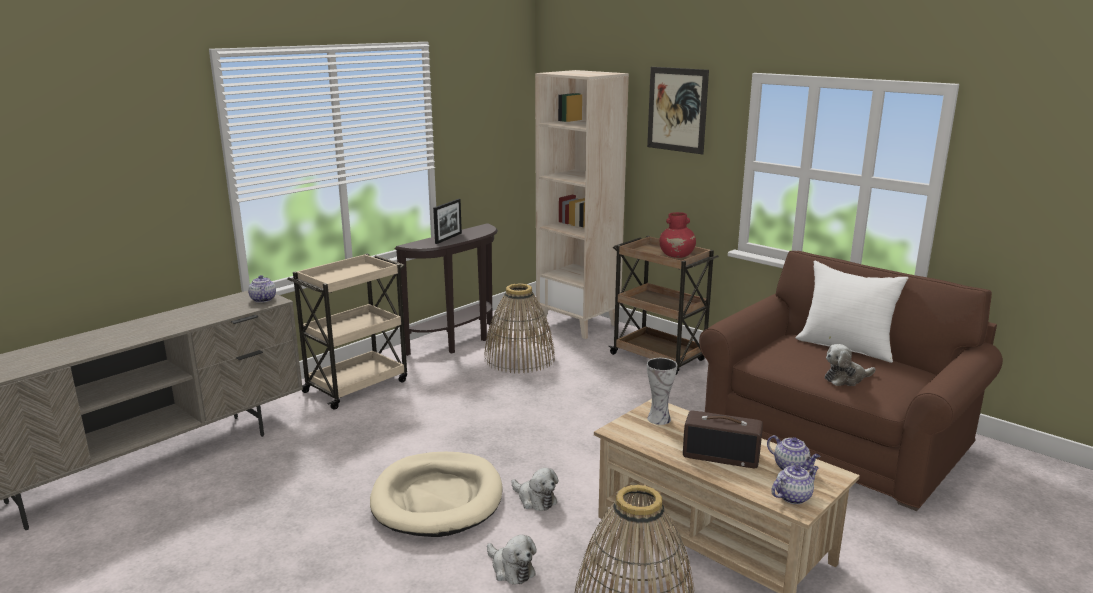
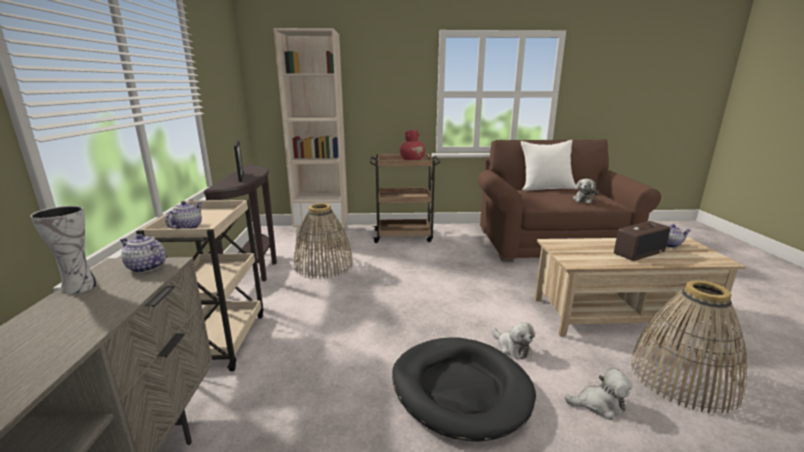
camera: 45 degrees left, 0 degrees up
(437, 498) = (460, 389): beige dog bed -> black dog bed
(535, 499) = (512, 347): plush toy -> plush toy turned 60 degrees clockwise
(658, 418) = (569, 247): vase -> vase (79, 286)
(677, 110) = (381, 60): picture -> none
(793, 497) = (707, 257): teapot -> teapot (187, 227)

